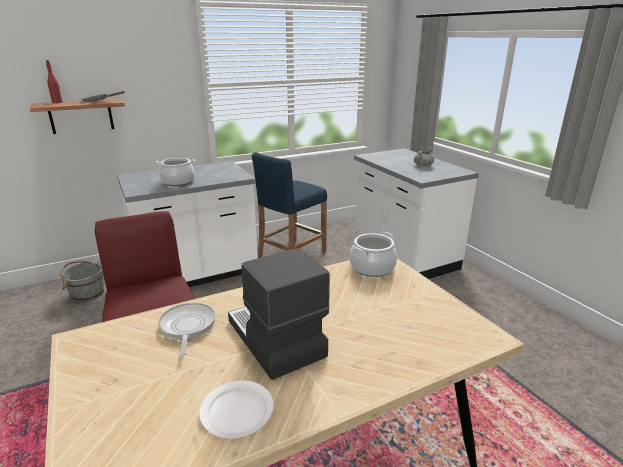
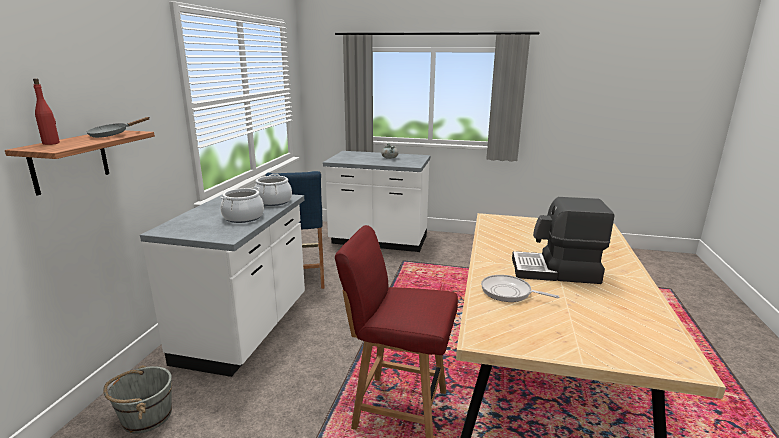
camera: 50 degrees left, 5 degrees down
(237, 410) = (624, 301): white plate -> none
(372, 267) = (496, 223): cooking pot -> cooking pot (273, 201)

